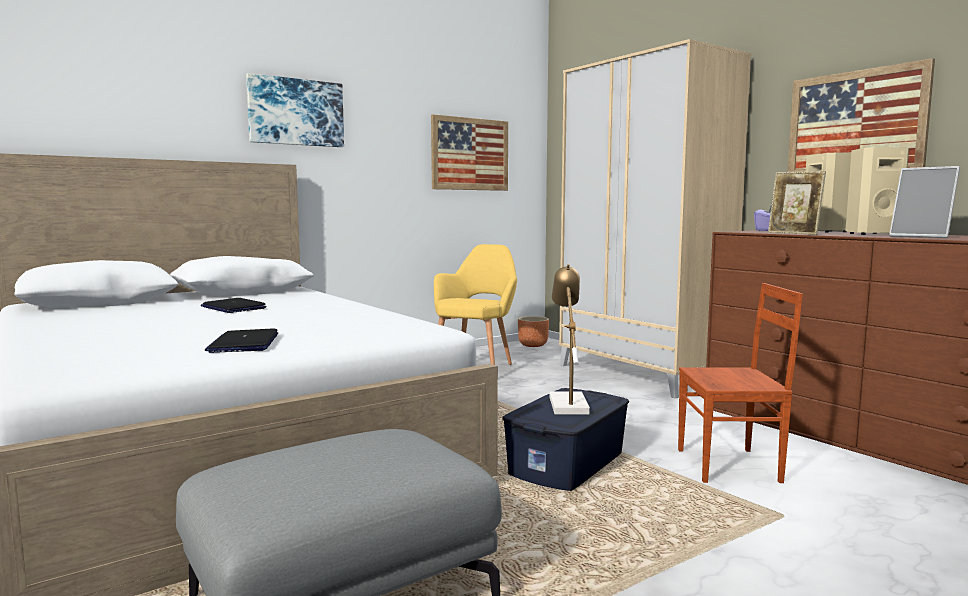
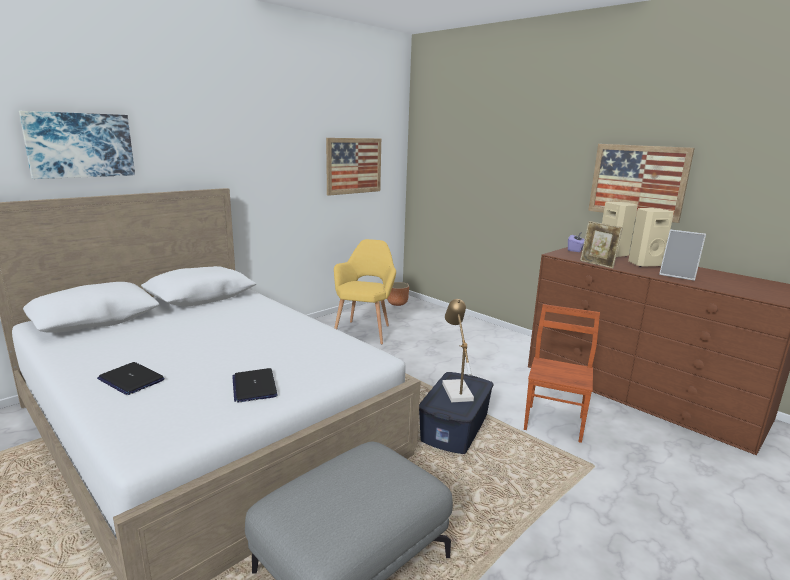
camera: 10 degrees left, 10 degrees up
(233, 307) = (210, 326): laptop -> laptop (131, 379)
(296, 112) = (226, 145): picture -> picture (80, 145)
(642, 374) = (480, 333): beige wardrobe -> none
(730, 466) = (555, 423): brown chair -> brown chair turned 60 degrees counterclockwise

